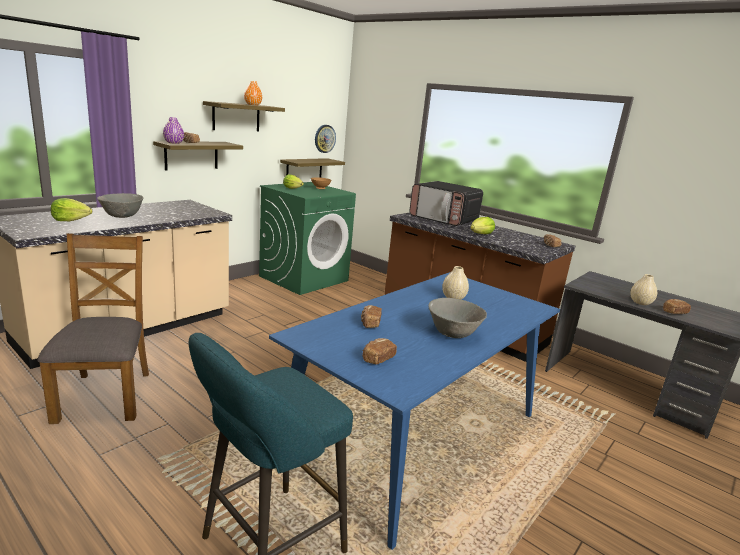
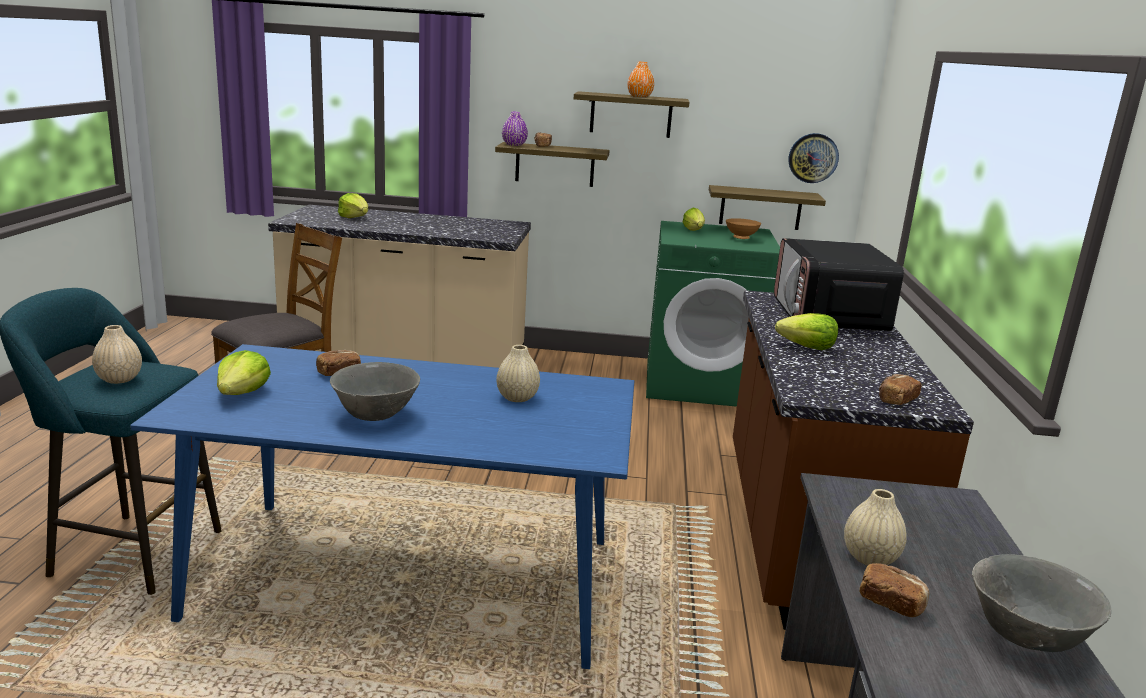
camera: 55 degrees right, 0 degrees up
(122, 217) = (402, 223): grey bowl -> grey bowl (1026, 638)
(291, 396) = (119, 379): none -> beige vase
(377, 359) = (242, 393): bread -> lettuce

